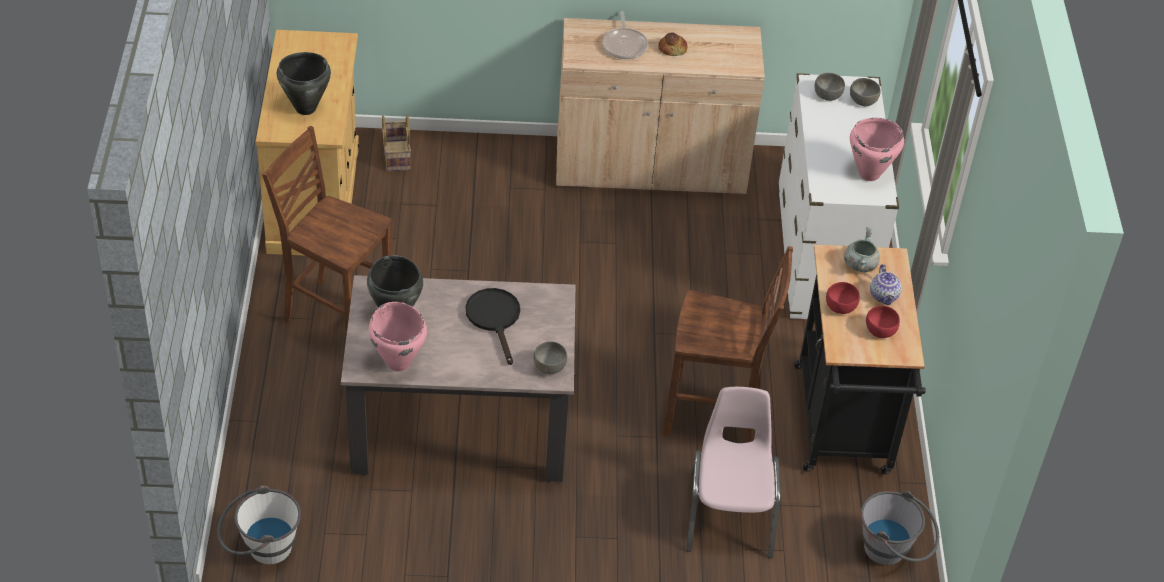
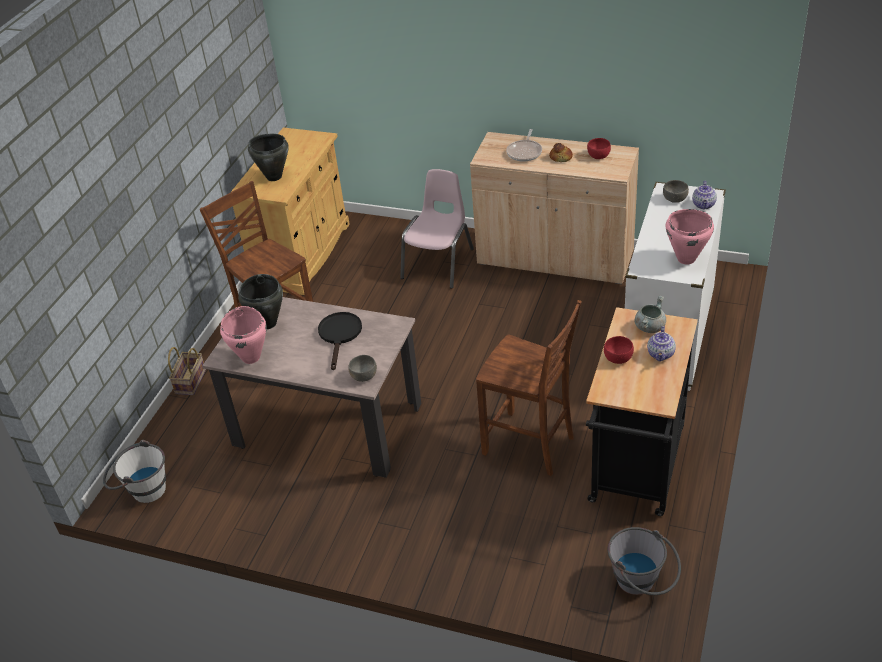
camera: 25 degrees right, 5 degrees down
(395, 155) = (372, 232): basket -> basket (190, 381)
(730, 513) = (511, 526): pink chair -> pink chair (439, 264)
(863, 101) = (704, 205): grey bowl -> teapot
(880, 331) = (646, 382): red bowl -> red bowl (598, 156)

